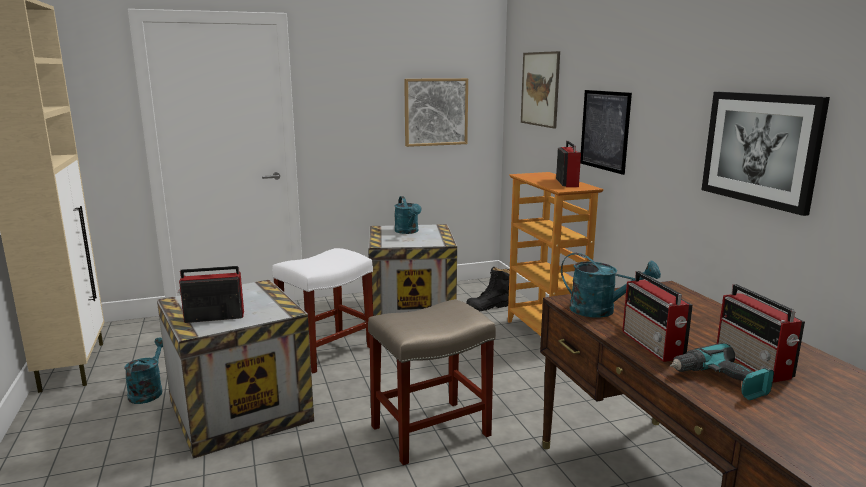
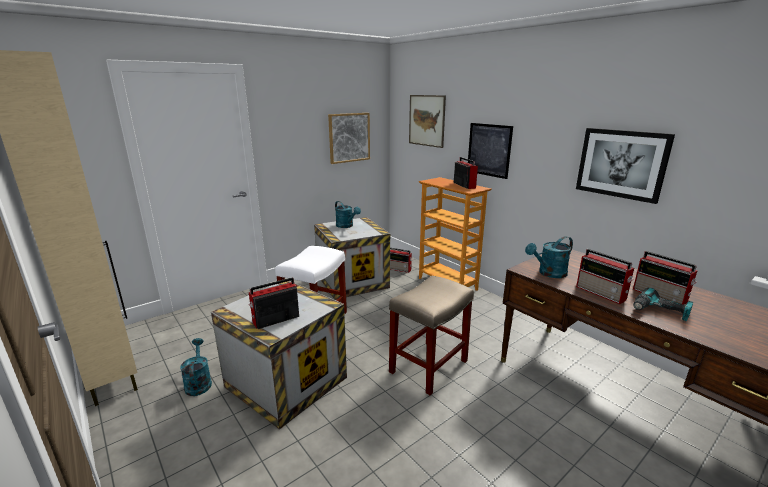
camera: 20 degrees left, 5 degrees up
(489, 306) = (399, 269): black boot -> radio
(601, 310) = (548, 273): turquoise watering can -> turquoise watering can turned 150 degrees clockwise

